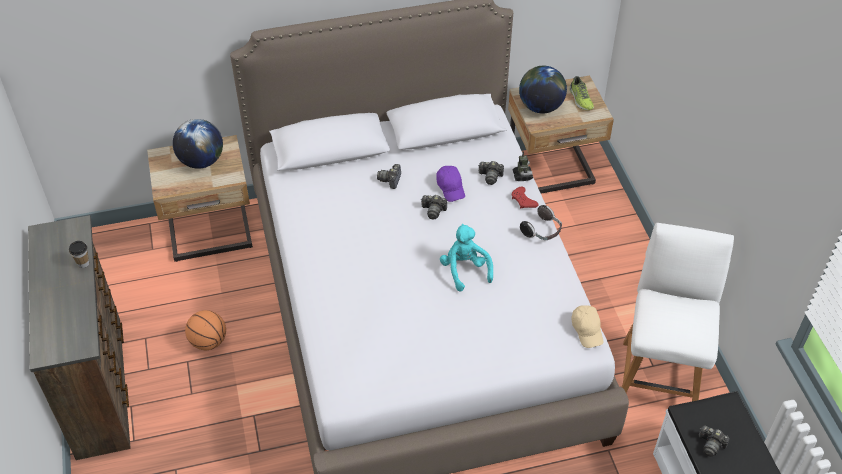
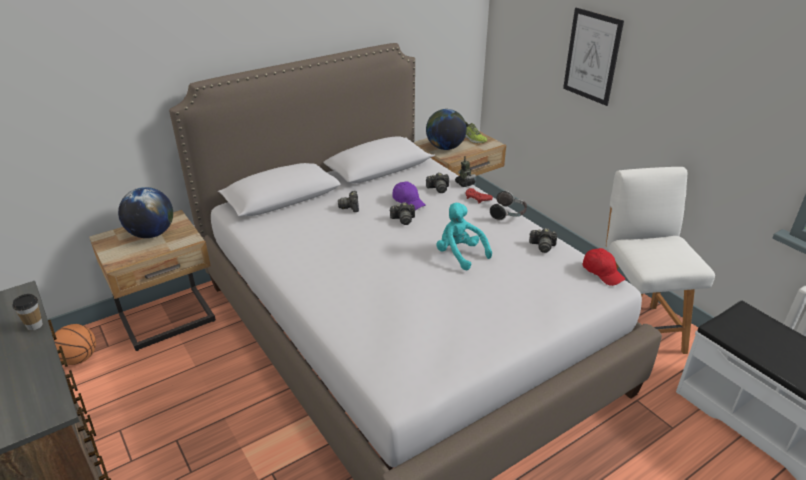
camera: 20 degrees left, 15 degrees down
(208, 342) = (195, 414): basketball -> basketball (79, 359)
(587, 330) = (602, 272): beige cap -> red cap
(693, 73) = (592, 56): none -> picture
(711, 445) = (761, 346): camera -> camera (542, 246)

